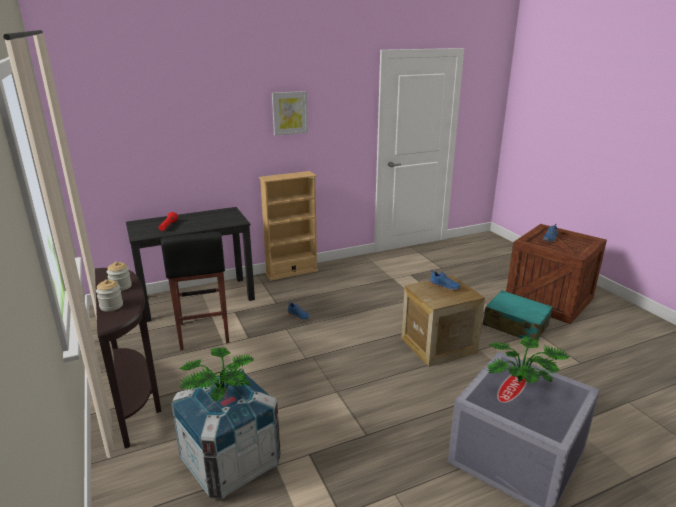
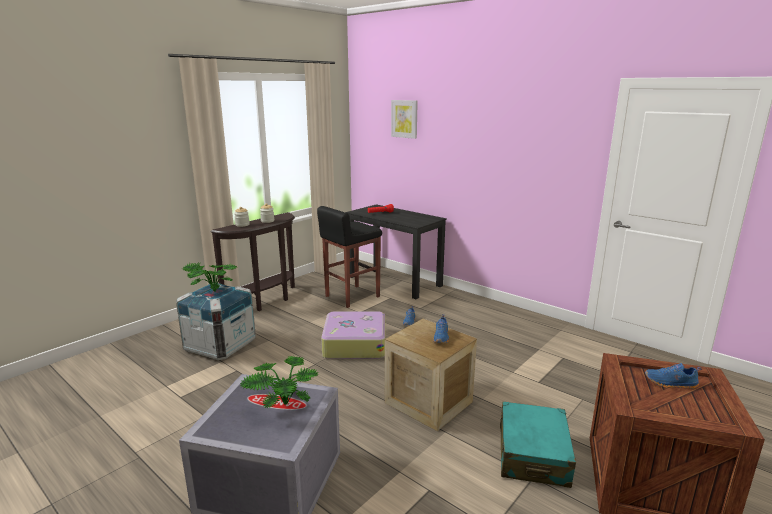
camera: 65 degrees right, 5 degrees down
(289, 113) = (503, 140): picture -> picture (404, 119)
(291, 272) = (479, 300): beige bookcase -> none
(315, 357) = (354, 344): none -> suitcase

